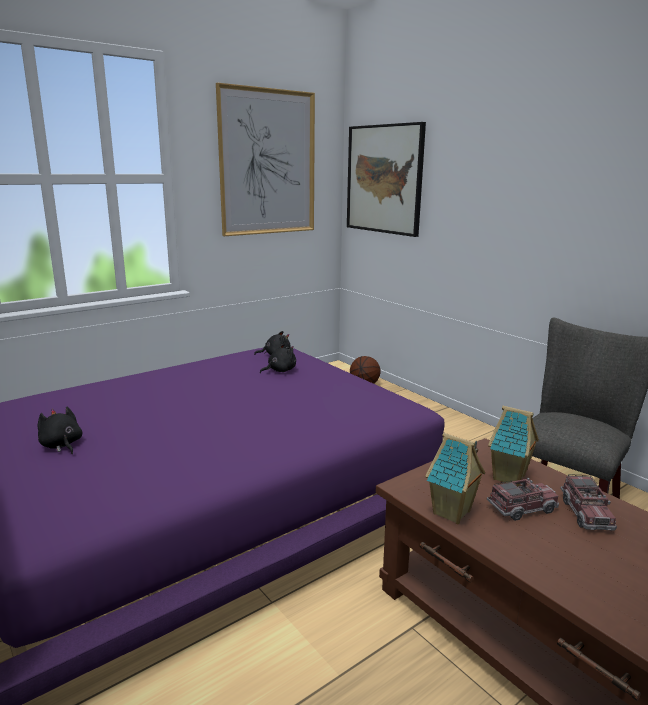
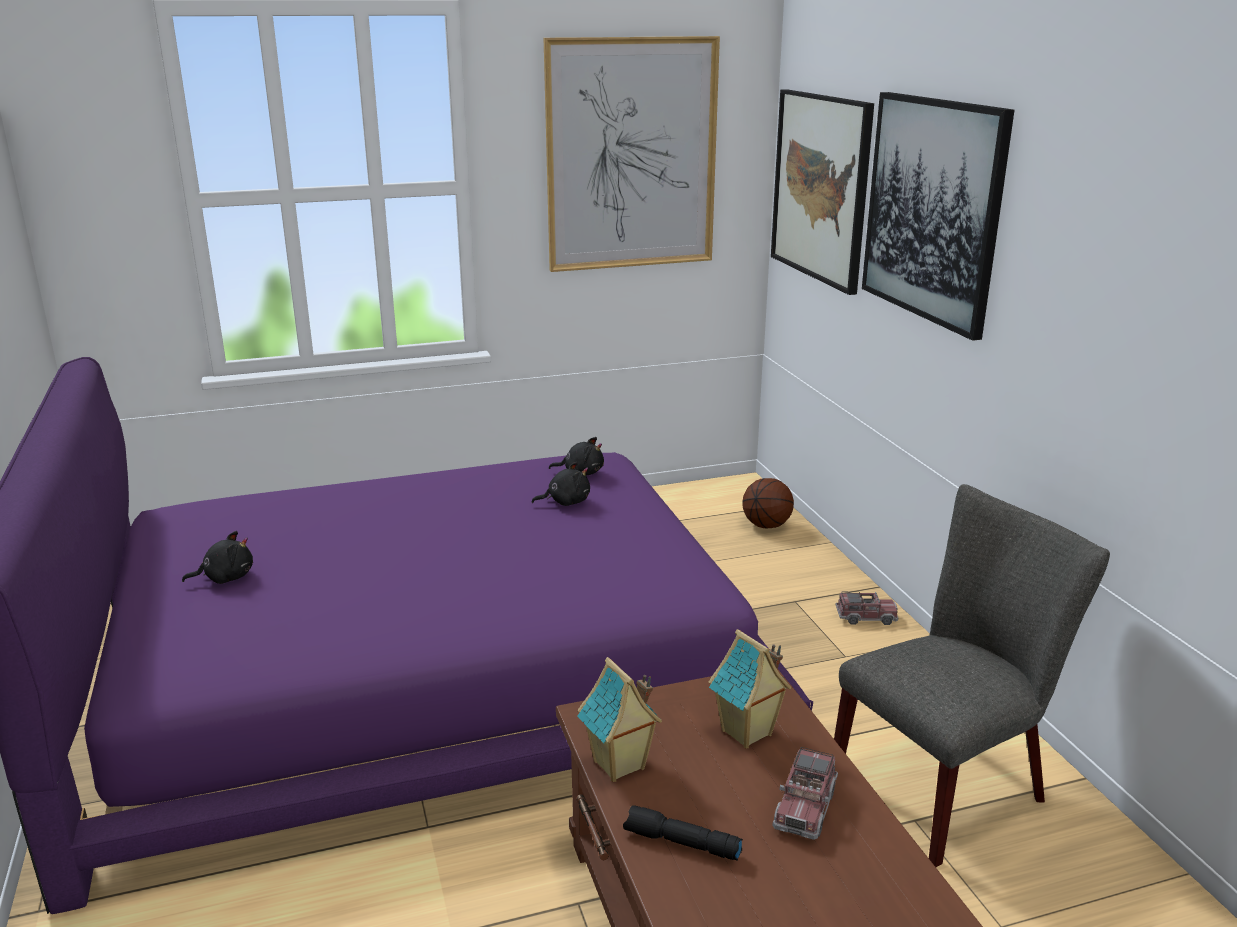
camera: 20 degrees right, 5 degrees up
(61, 445) = (225, 578): black plush toy -> black plush toy turned 90 degrees clockwise
(478, 175) = (933, 210): none -> picture
(522, 508) = (721, 780): toy truck -> toy truck (866, 617)
(538, 553) = (681, 843): none -> black flashlight

